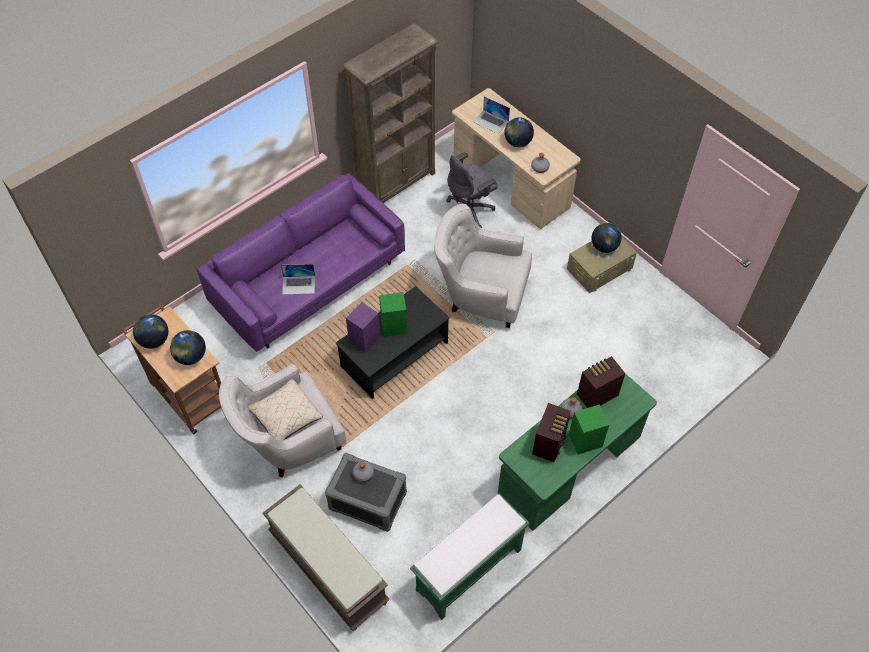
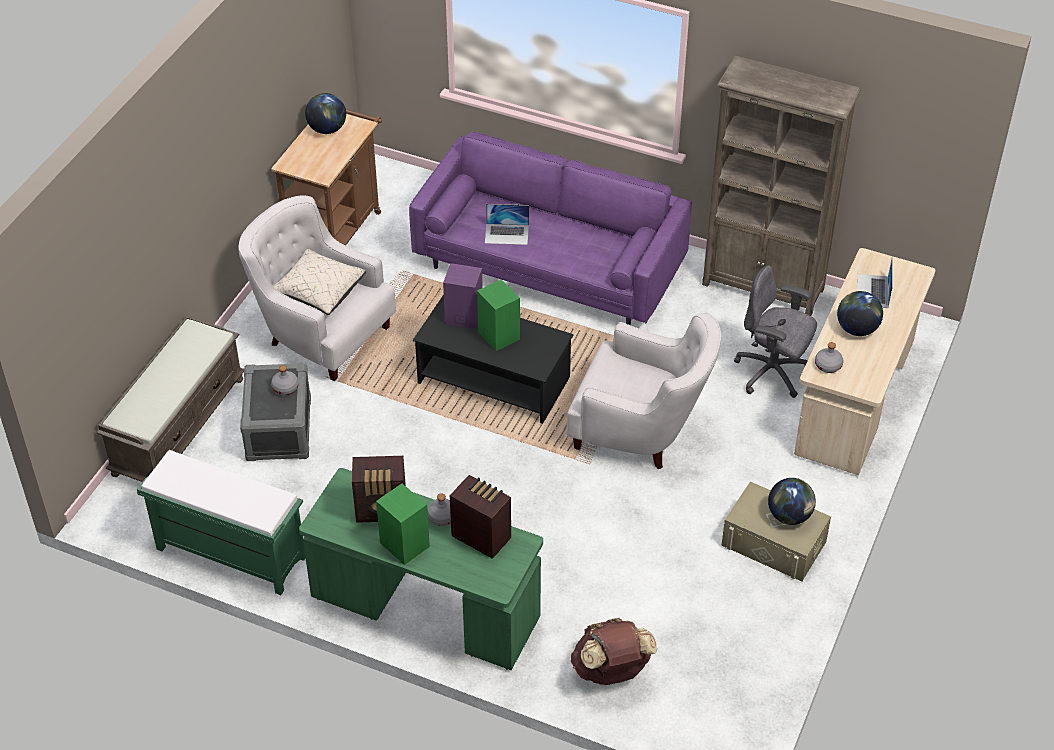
camera: 65 degrees right, 10 degrees down
(191, 356) = (322, 163): globe -> none
(299, 285) = (507, 234): laptop -> laptop turned 60 degrees counterclockwise
(480, 294) = (641, 430): white armchair -> white armchair turned 120 degrees clockwise
(659, 386) = (611, 671): none -> brown backpack

